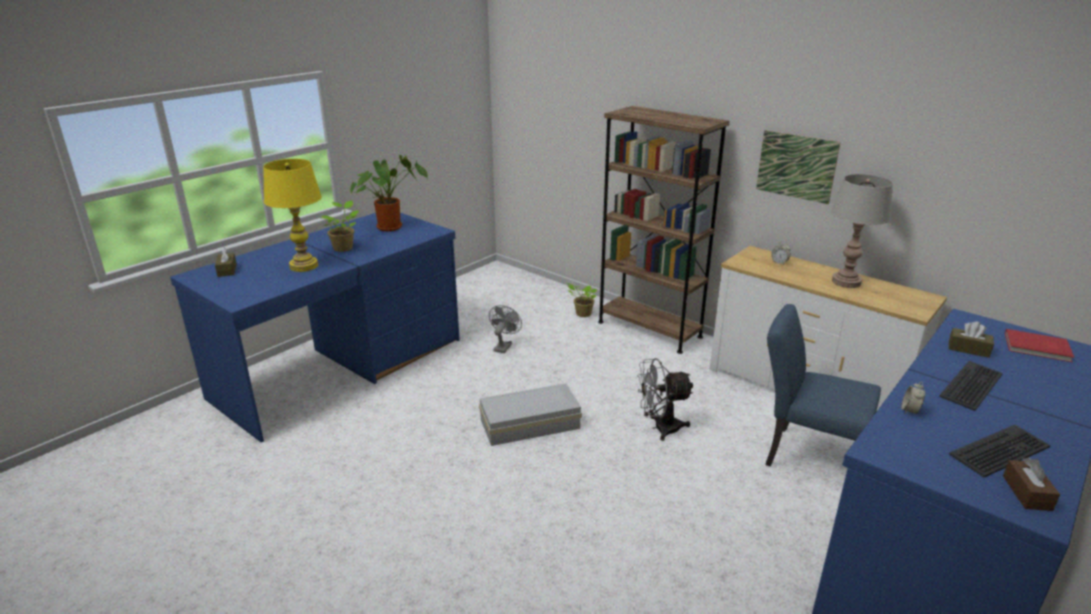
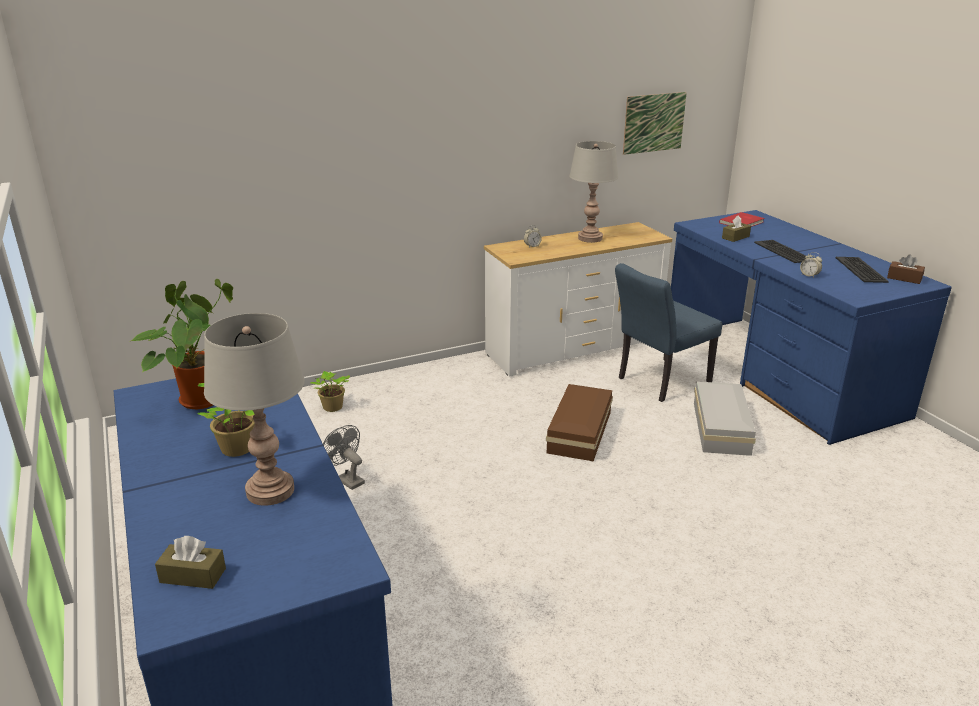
camera: 65 degrees left, 0 degrees up
(304, 266) = (270, 491): yellow table lamp -> grey table lamp
(531, 424) = (525, 503): white storage box -> white storage box (722, 427)
(649, 329) = (408, 381): brown bookcase -> none
(660, 428) = (581, 431): grey fan -> brown storage box
(796, 166) = (510, 154): picture -> picture (654, 123)

